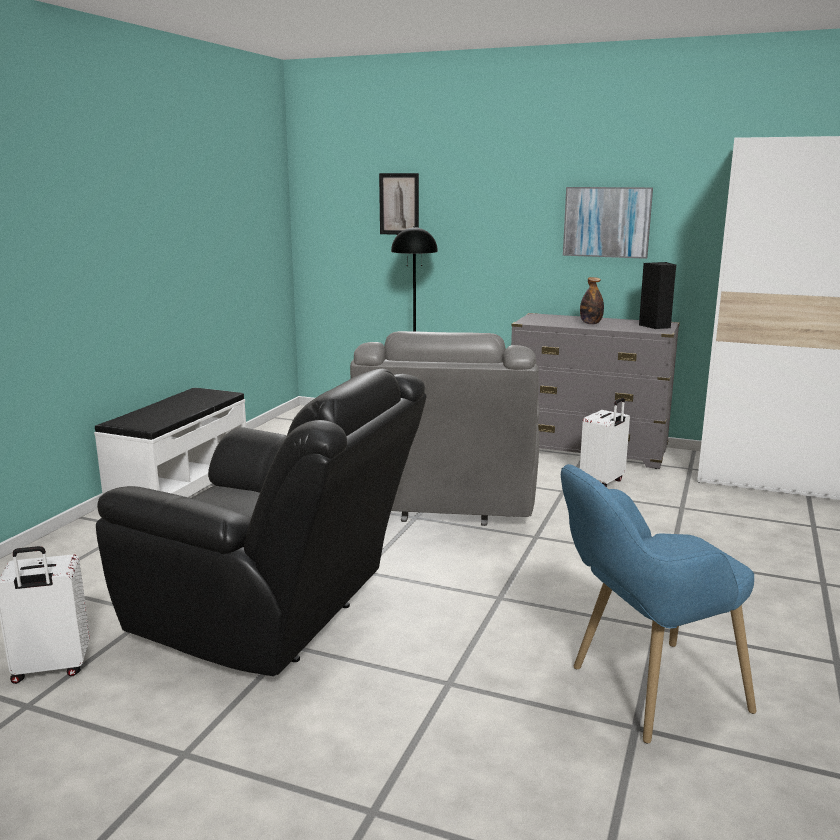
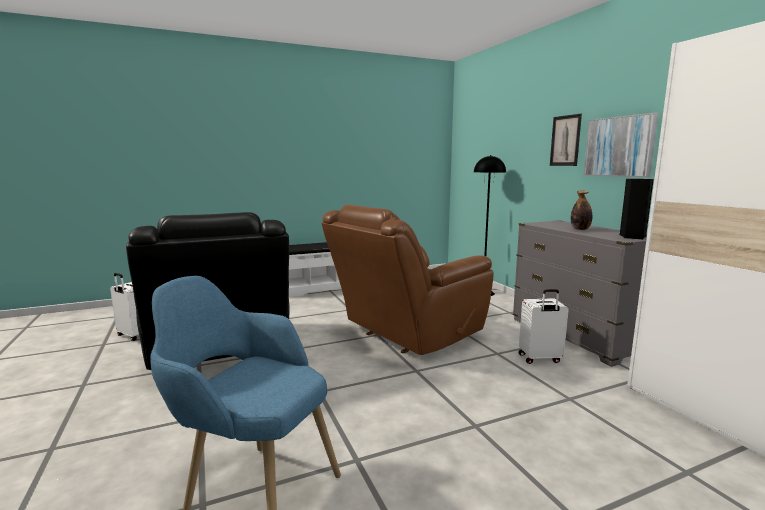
camera: 45 degrees right, 5 degrees down
(399, 204) = (496, 142): picture -> picture (565, 140)
(448, 507) = (406, 336): grey armchair -> brown armchair

